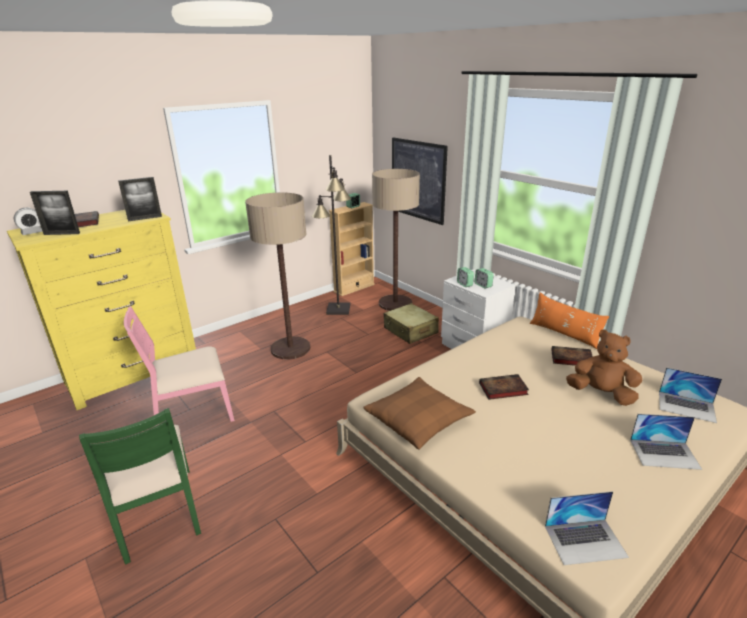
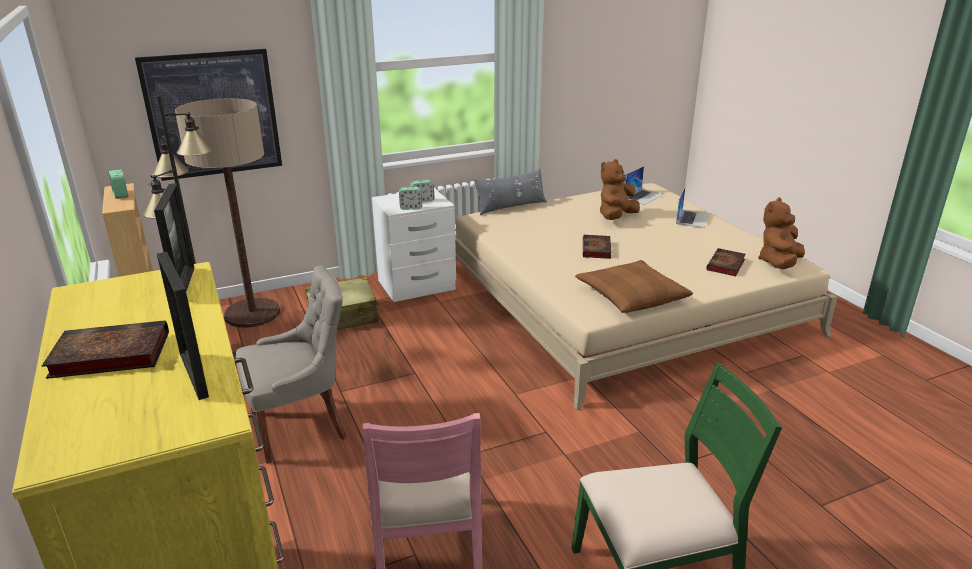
camera: 75 degrees left, 0 degrees up
(32, 232) = (119, 427): alarm clock -> none
(62, 234) = (193, 375): picture frame -> picture frame turned 135 degrees clockwise
(290, 348) = (301, 426): floor lamp -> grey chair
(564, 334) = (511, 207): orange pillow -> grey pillow
(570, 359) = (557, 214): book -> book (726, 265)
(585, 541) = (779, 263): laptop -> brown plush toy

